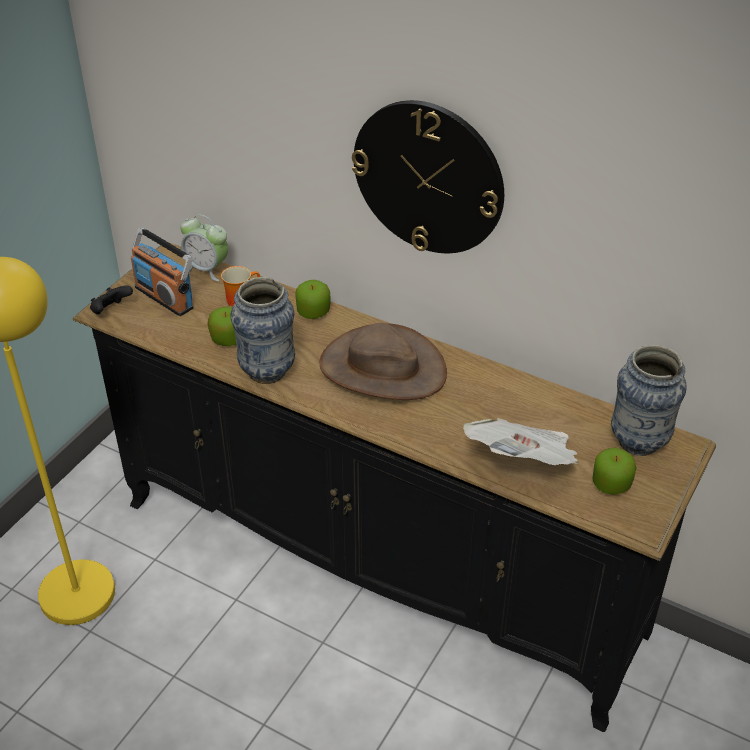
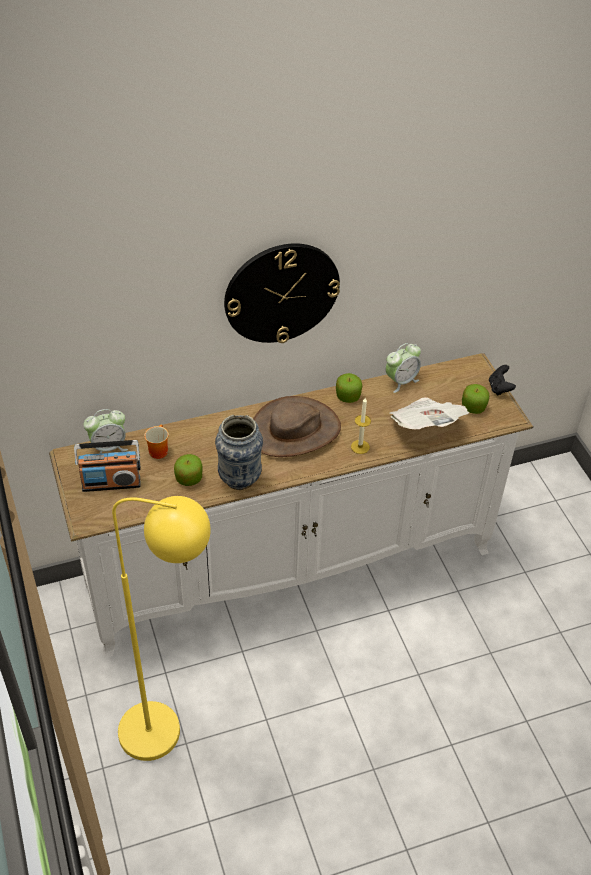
camera: 50 degrees left, 5 degrees up
(111, 311) = (92, 516): black game controller -> black game controller (499, 388)
(313, 312) = (211, 427): apple -> apple (348, 396)
(375, 568) = (291, 569): black dresser -> white dresser
(422, 428) = (360, 447): none -> candle
(565, 401) = (401, 381): none -> alarm clock
(638, 442) = (457, 377): vase -> none

